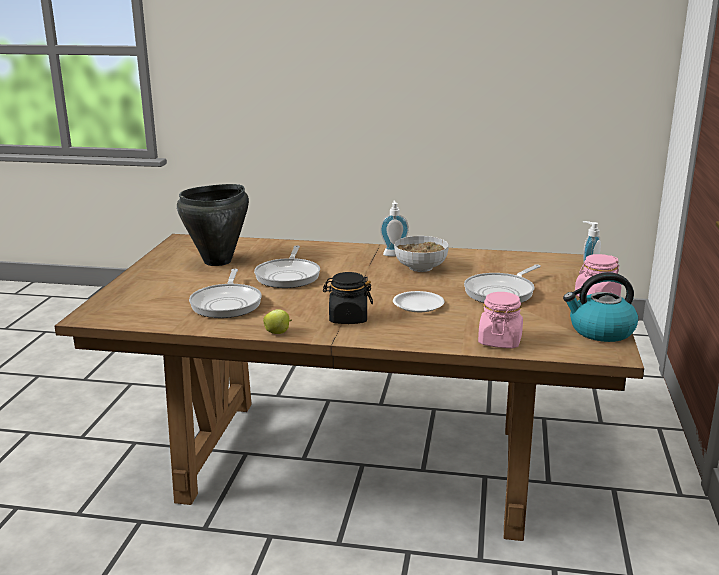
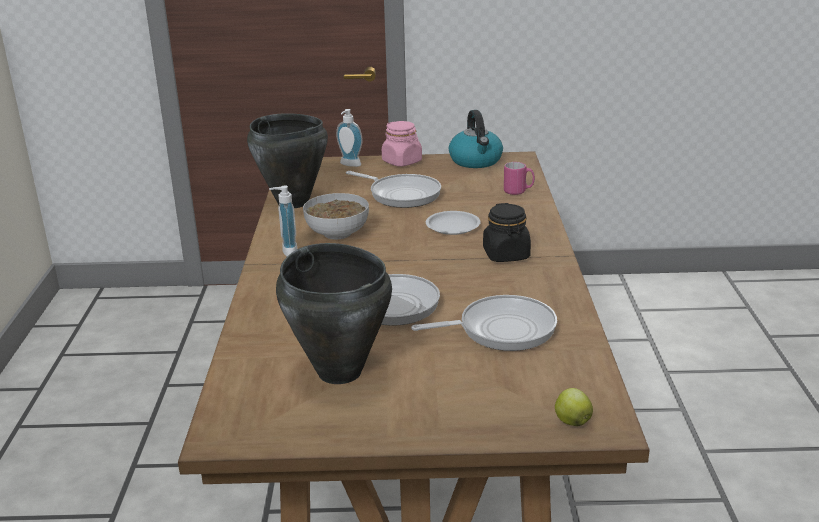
camera: 100 degrees left, 5 degrees up
(278, 333) = (565, 284): apple -> apple (572, 421)
(490, 257) = (293, 203): none -> black cooking pot
(499, 341) = (518, 191): pink jar -> pink mug

